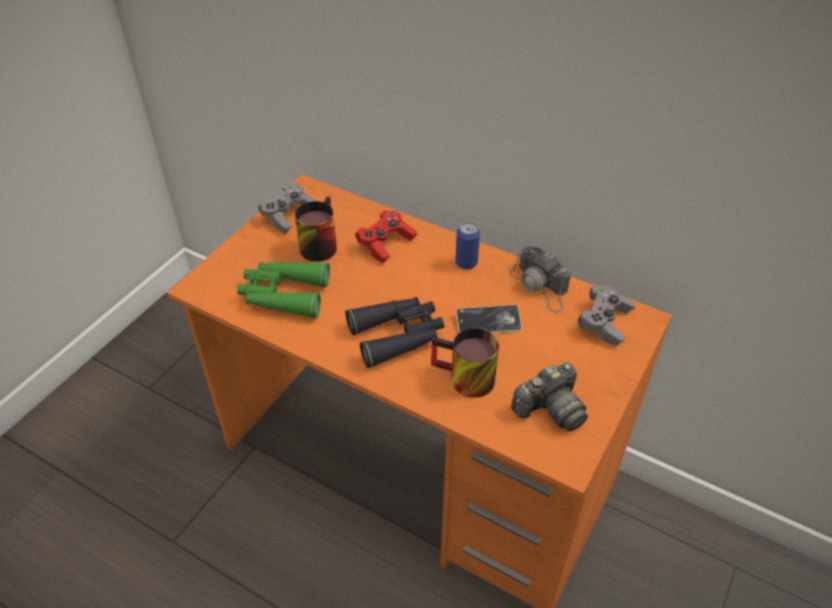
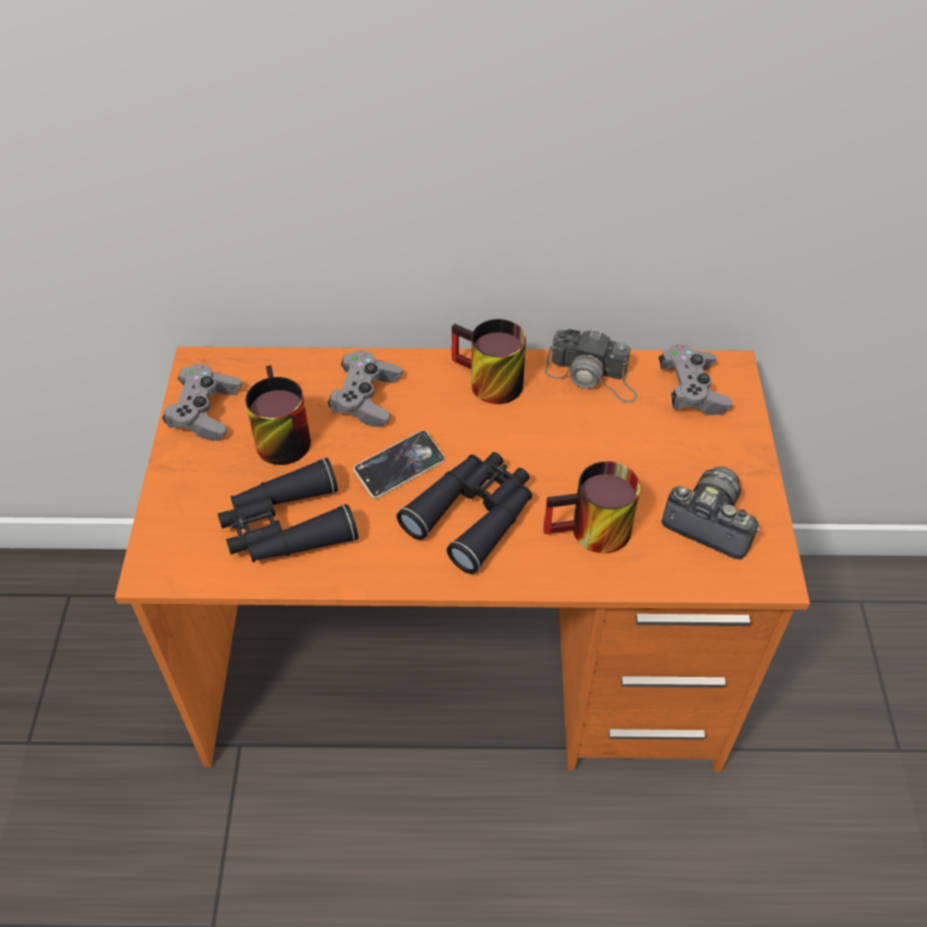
camera: 30 degrees left, 5 degrees up
(283, 295) = (286, 527): green binoculars -> black binoculars
(385, 243) = (366, 399): red game controller -> grey game controller
(466, 263) = (485, 383): can -> mug
(488, 323) = (567, 449): phone -> phone (400, 468)
(550, 409) = (709, 523): camera -> camera turned 90 degrees counterclockwise

